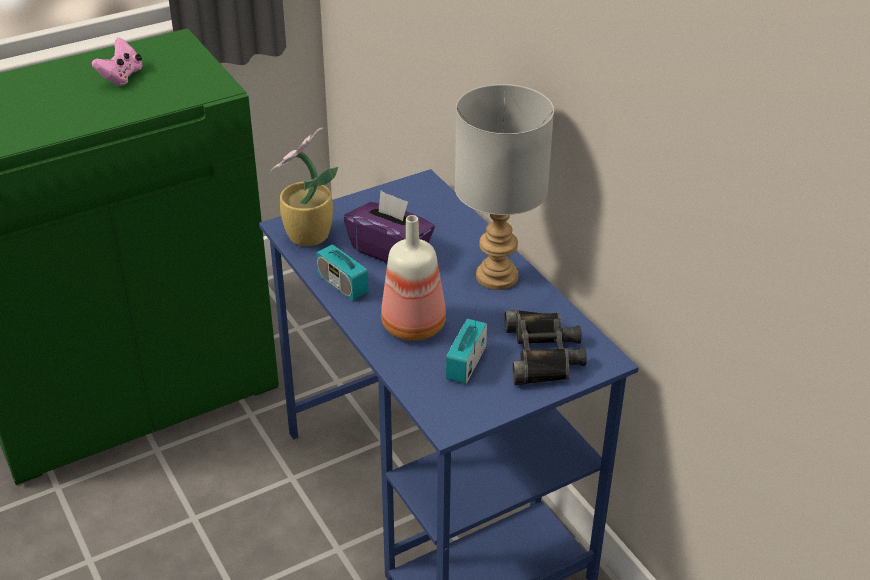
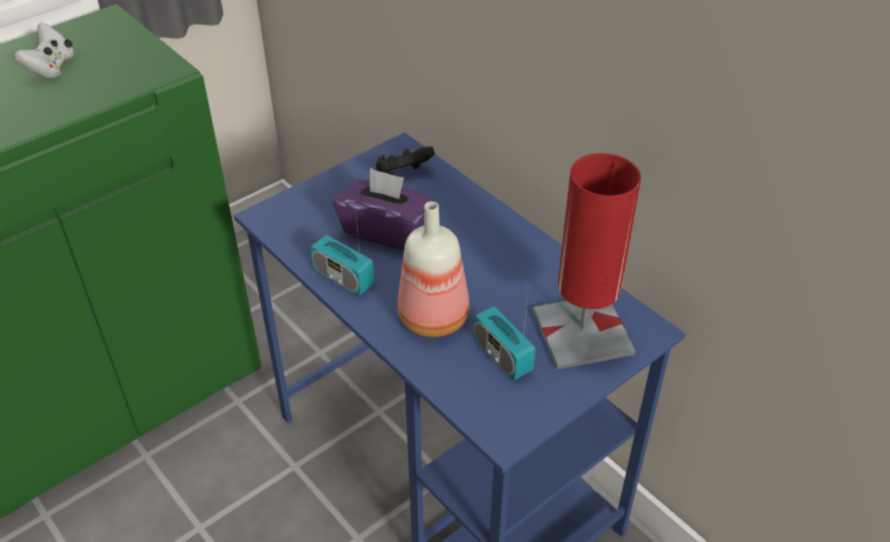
camera: 10 degrees left, 5 degrees up
(121, 77) = (51, 68): pink game controller -> white game controller
(306, 237) = (290, 225): potted plant -> none
(419, 204) = (403, 174): none -> black game controller
(466, 363) = (502, 355): radio -> radio turned 45 degrees counterclockwise
(497, 275) = (507, 245): grey table lamp -> none
(543, 354) = (582, 332): black binoculars -> red table lamp

